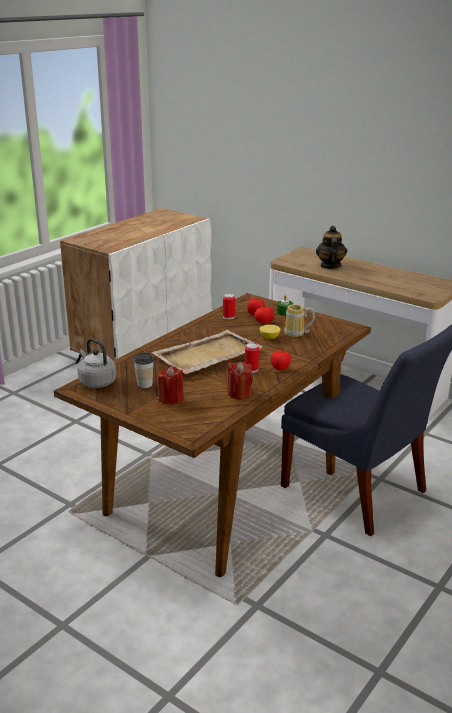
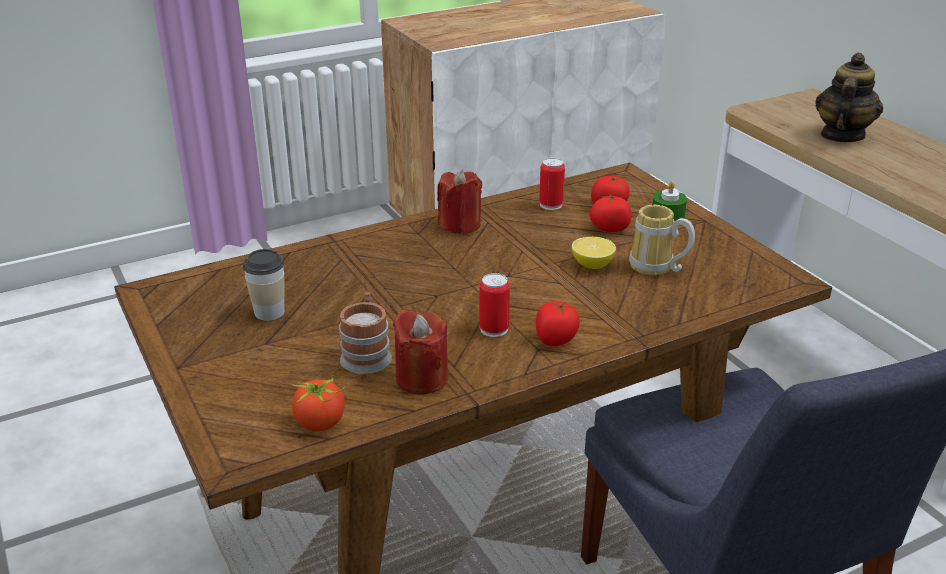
camera: 25 degrees right, 5 degrees up
(96, 382) = (195, 286): grey kettle -> none
(171, 399) = (284, 356): red candle -> red candle (460, 225)
(206, 355) = (437, 276): beige tray -> none
(206, 390) = (367, 354): none -> mug
(213, 417) = (321, 423): none -> tomato

